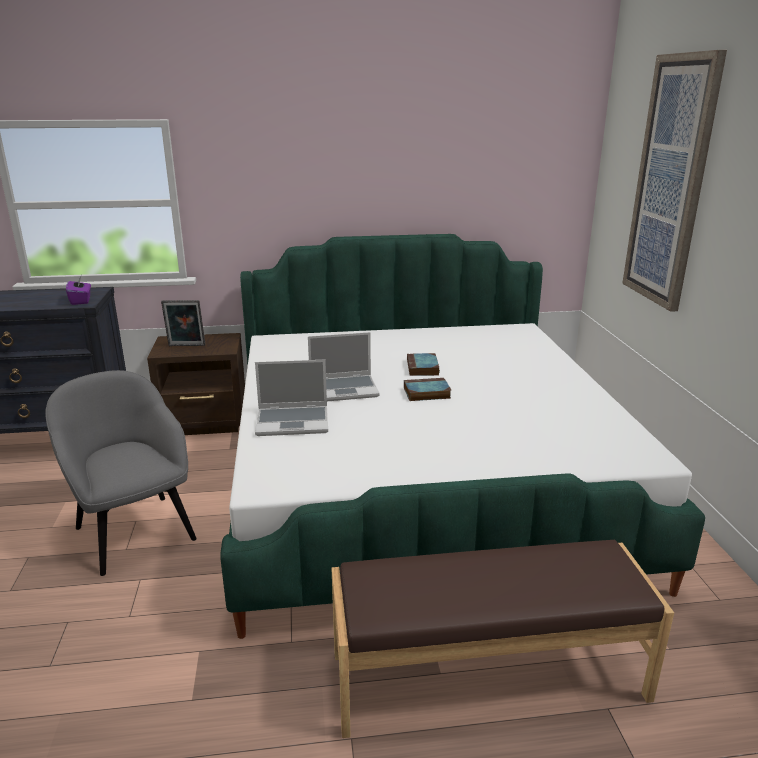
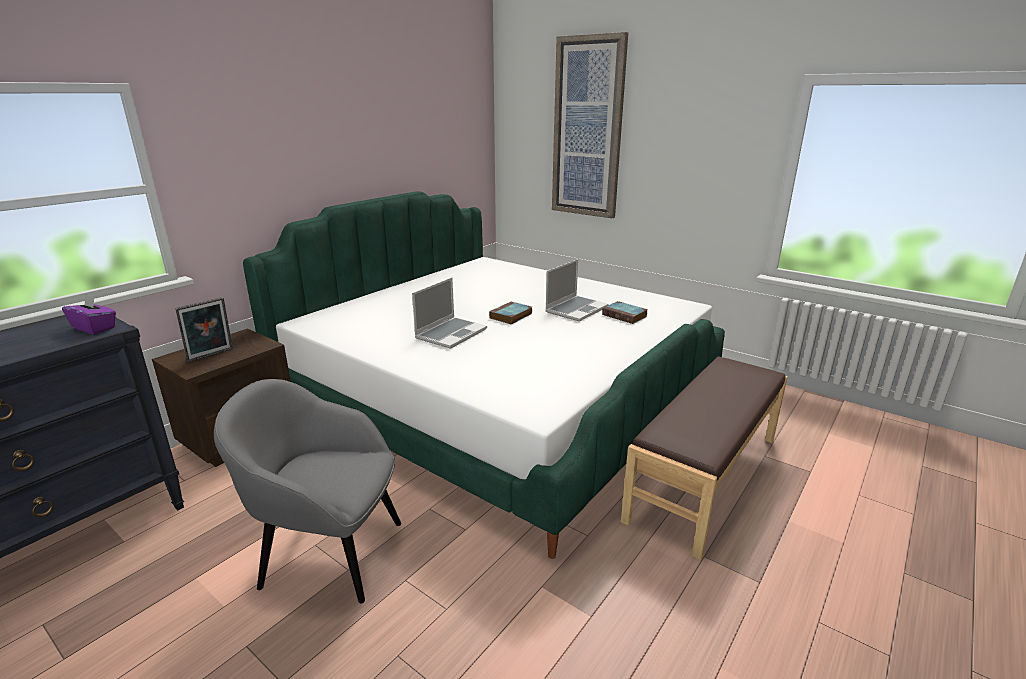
camera: 45 degrees left, 0 degrees up
(293, 422) = (463, 367): laptop -> laptop (576, 309)
(423, 368) = (474, 302): book -> book (625, 316)

